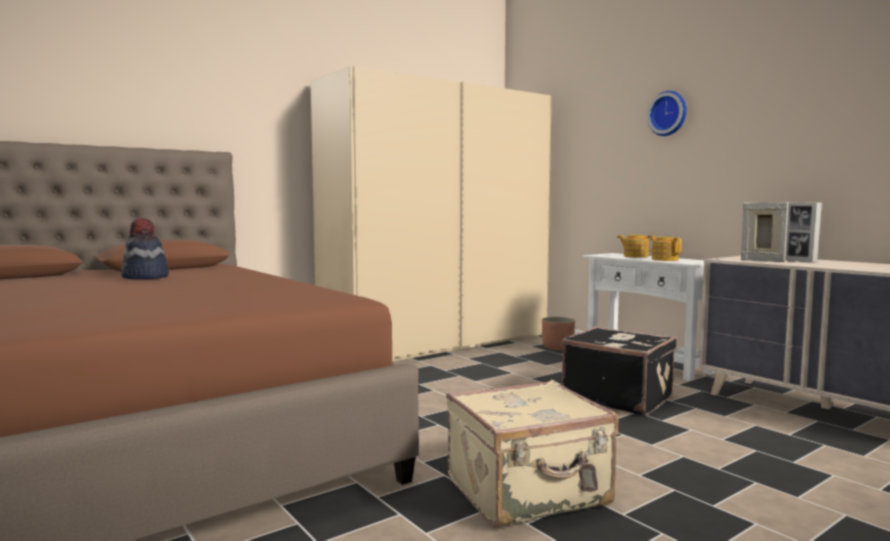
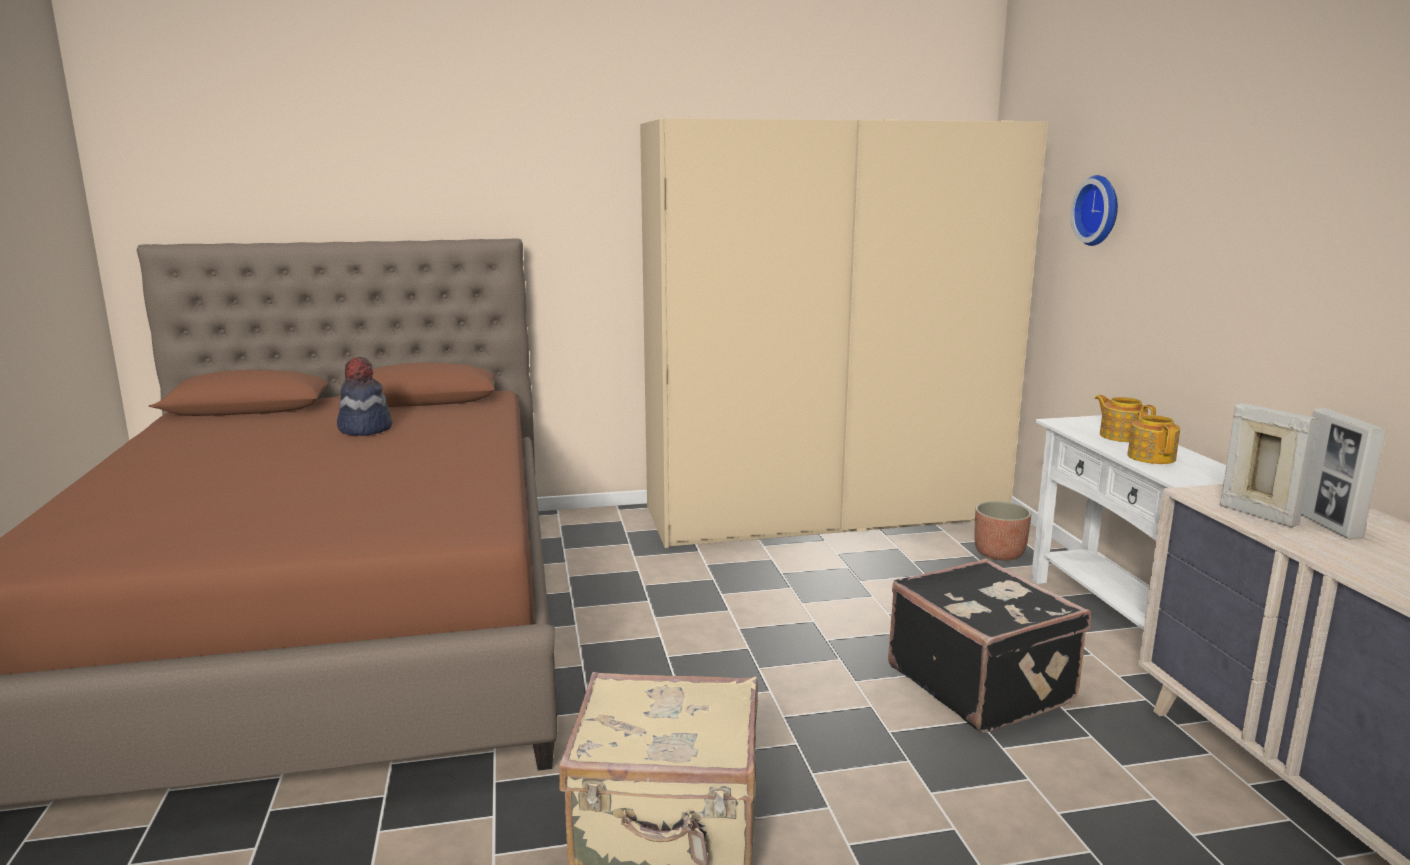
camera: 25 degrees right, 10 degrees up
(668, 113) = (1215, 184): wall clock -> wall clock (1099, 210)

